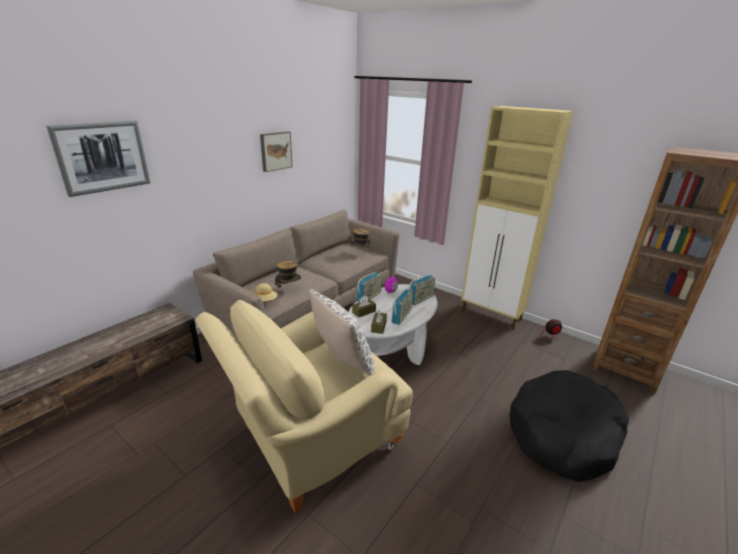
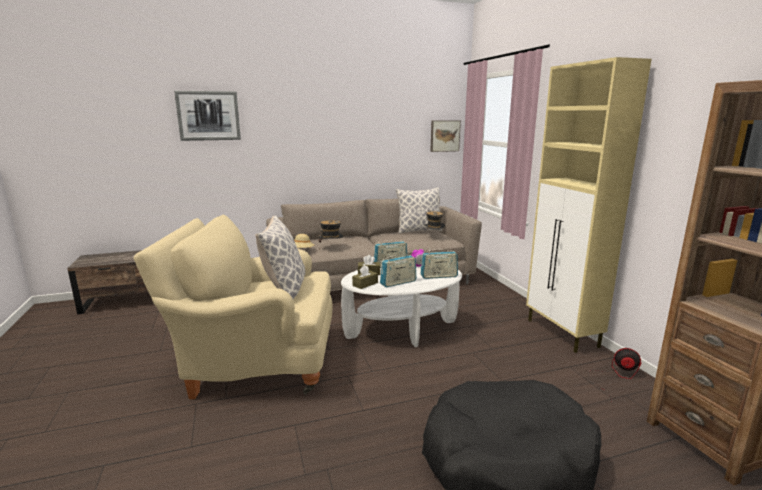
camera: 35 degrees right, 10 degrees down
(275, 151) = (363, 128): picture -> picture (444, 136)
(337, 247) = (418, 231): none -> pillow

